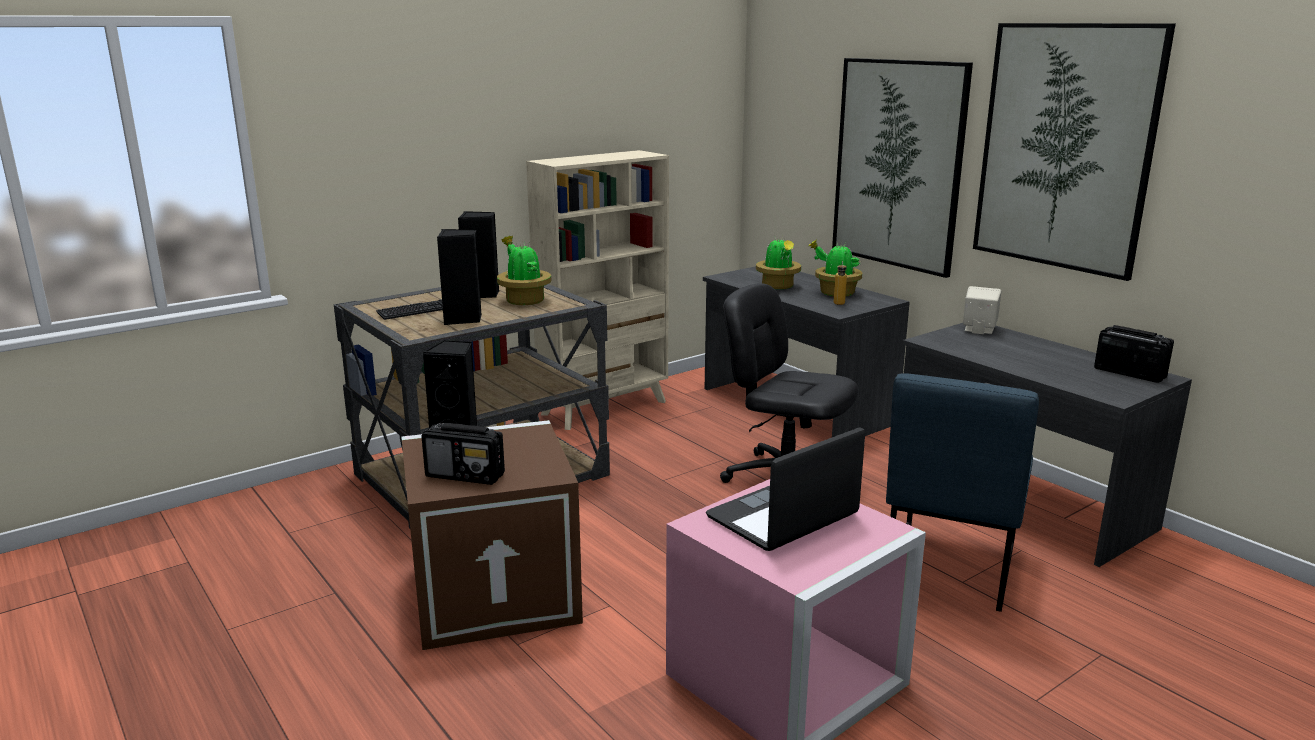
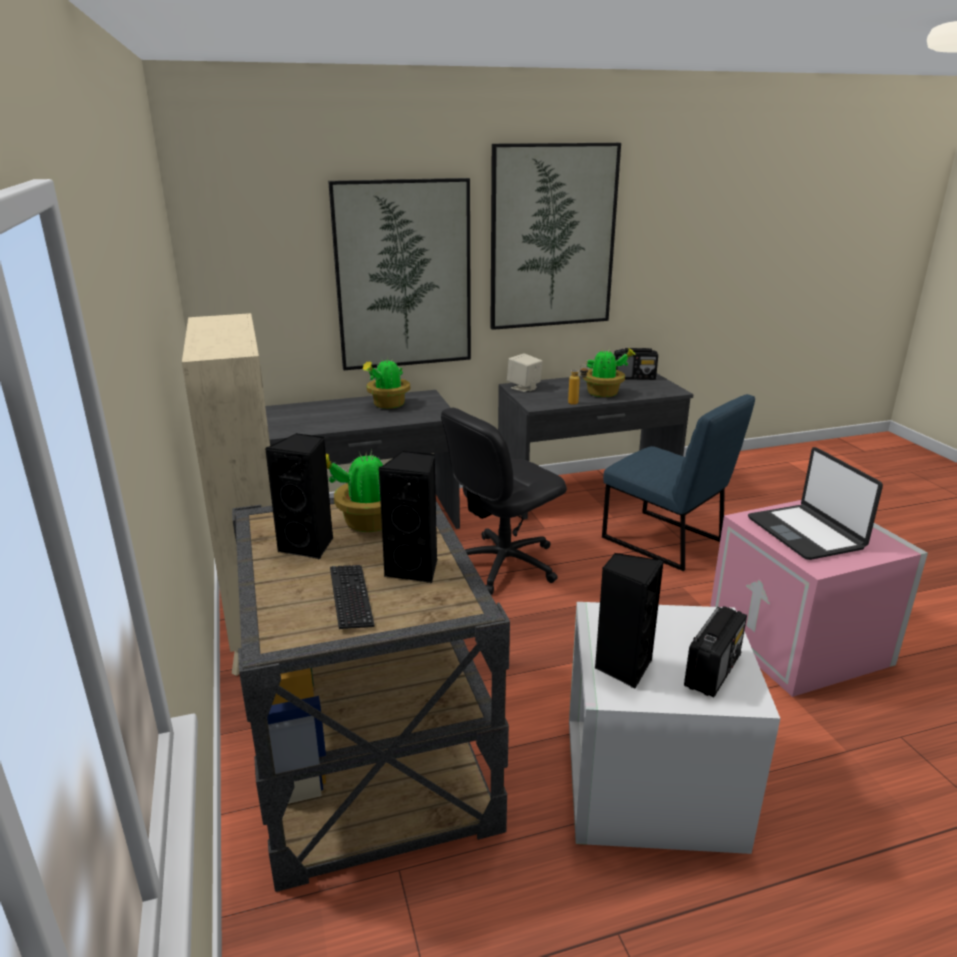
camera: 70 degrees left, 5 degrees up
(496, 591) = (648, 779): brown storage box -> white storage box
(778, 286) = (341, 419): potted plant -> potted plant (604, 393)
(839, 305) = (422, 410): bottle -> bottle (577, 404)
(1129, 373) = (634, 377): radio -> radio turned 150 degrees counterclockwise

